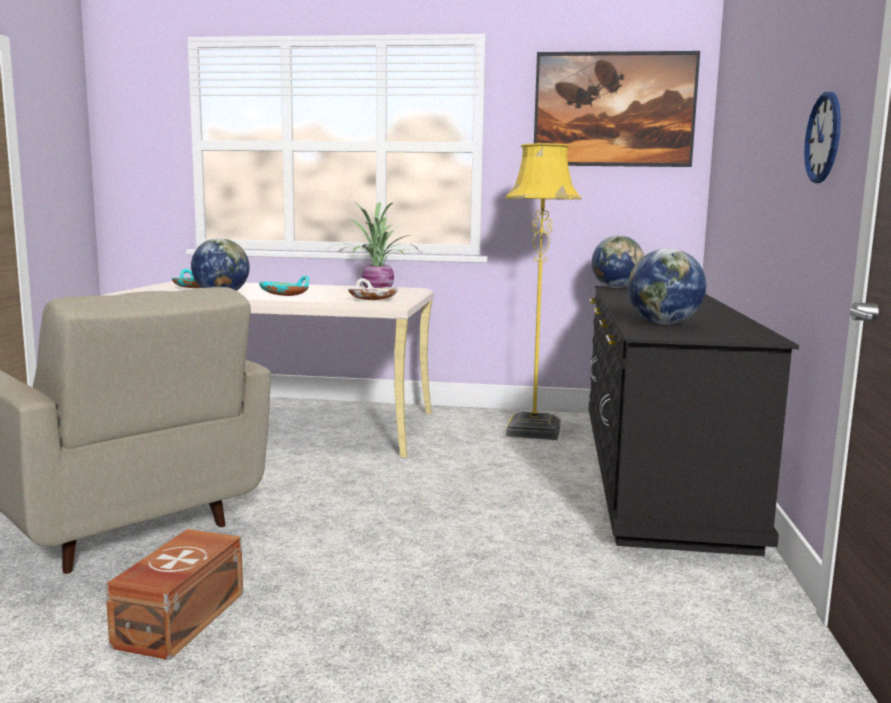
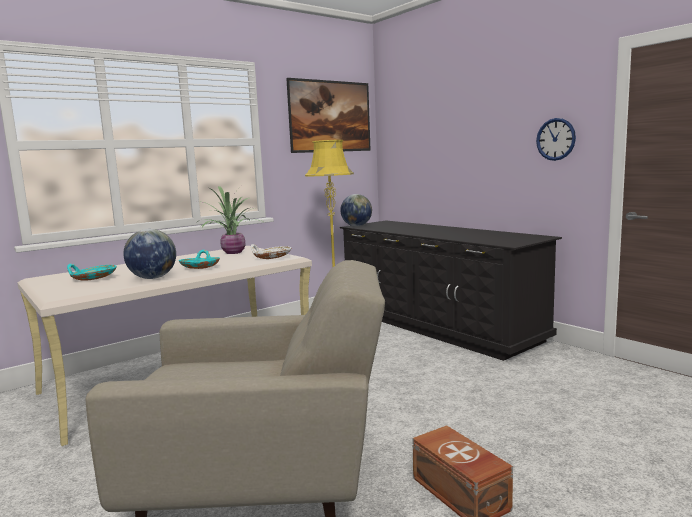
camera: 45 degrees left, 0 degrees up
(663, 324) = (484, 238): globe -> none

